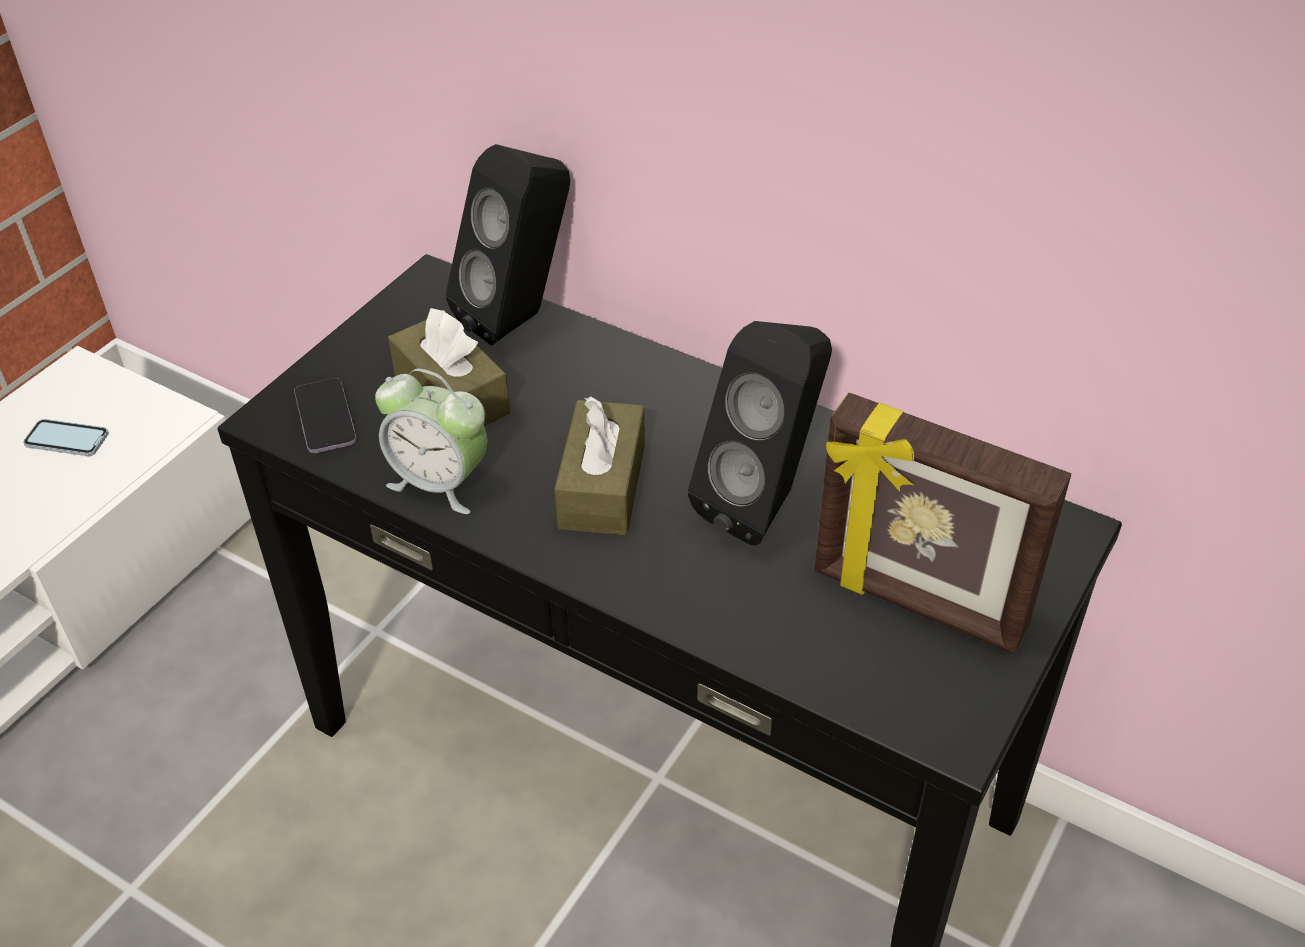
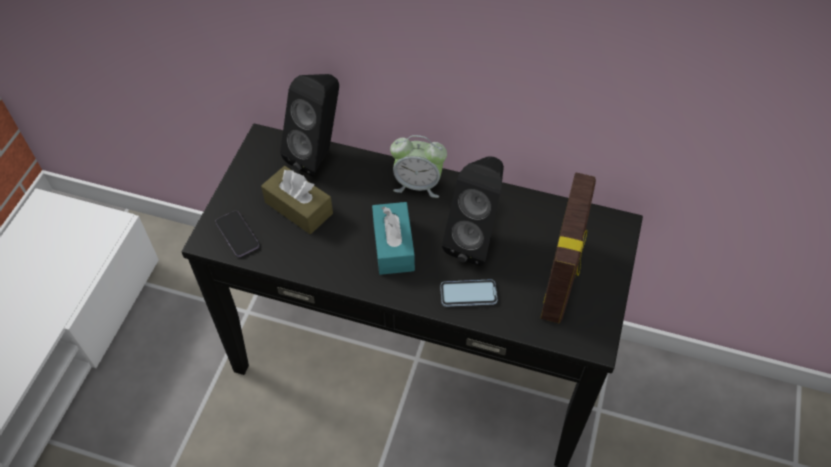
camera: 15 degrees left, 10 degrees up
(67, 440) = (54, 248): phone -> phone (468, 294)
(440, 482) = (311, 260): alarm clock -> alarm clock (418, 184)
(602, 486) = (393, 246): brown tissue box -> turquoise tissue box
(917, 604) = (561, 279): picture frame -> picture frame turned 90 degrees counterclockwise

